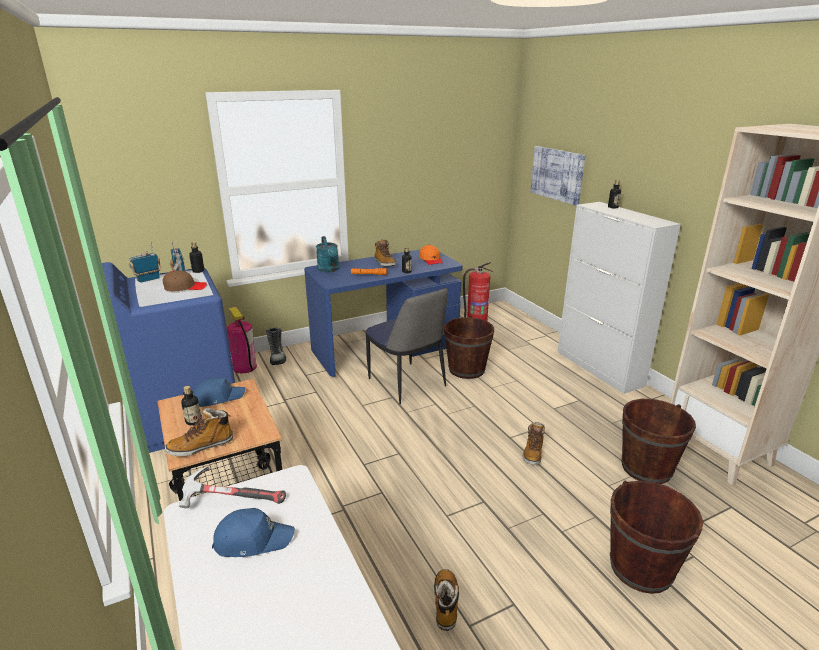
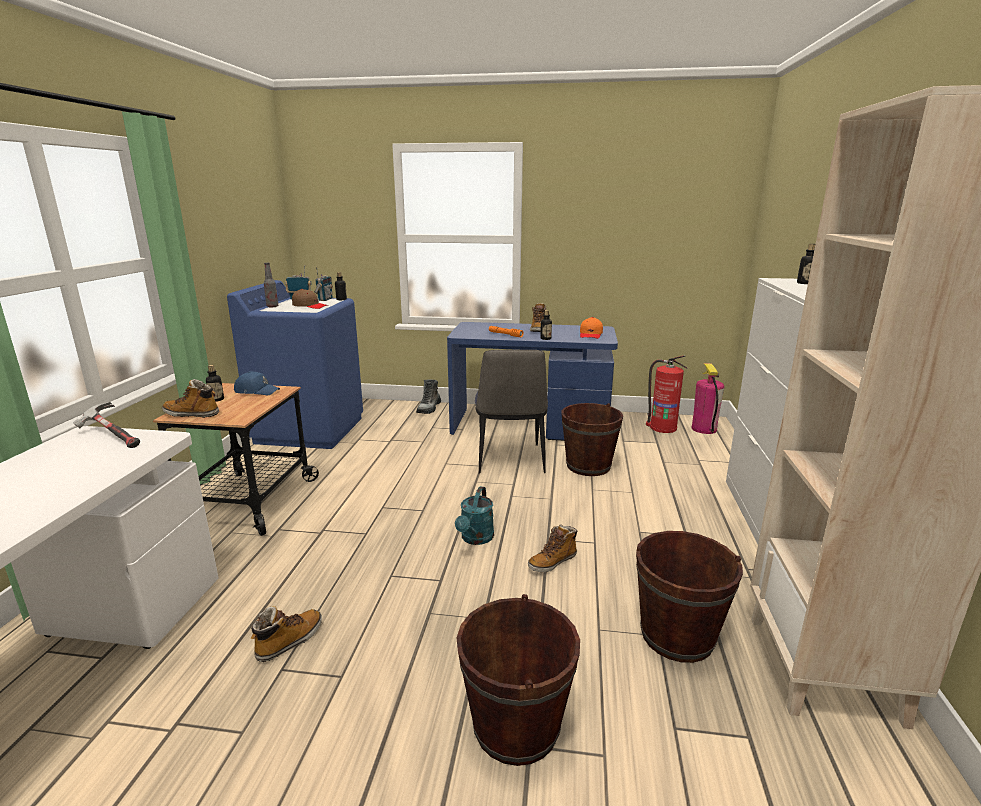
camera: 35 degrees right, 5 degrees down
(142, 297) = (272, 306): none -> bottle
(244, 367) = (394, 409): fire extinguisher -> fire extinguisher (703, 429)
(253, 539) = (74, 460): blue cap -> none
(329, 270) = (478, 326): turquoise watering can -> turquoise watering can (475, 539)
(557, 174) = (780, 248): picture -> none

